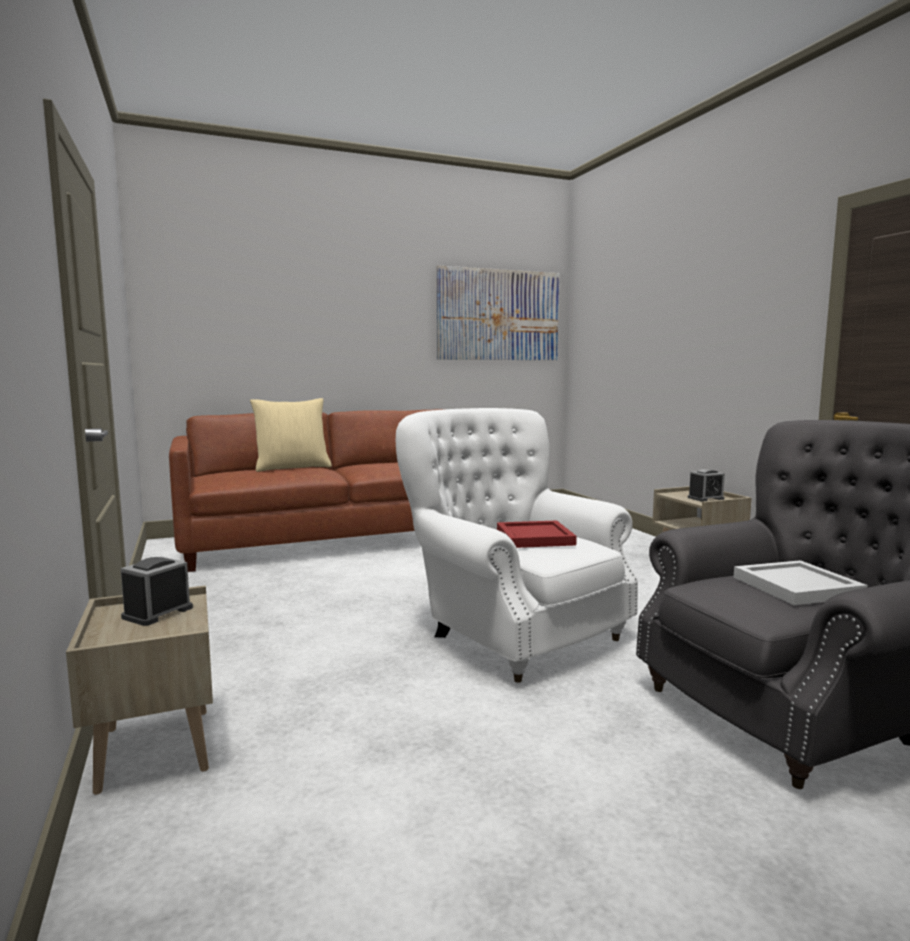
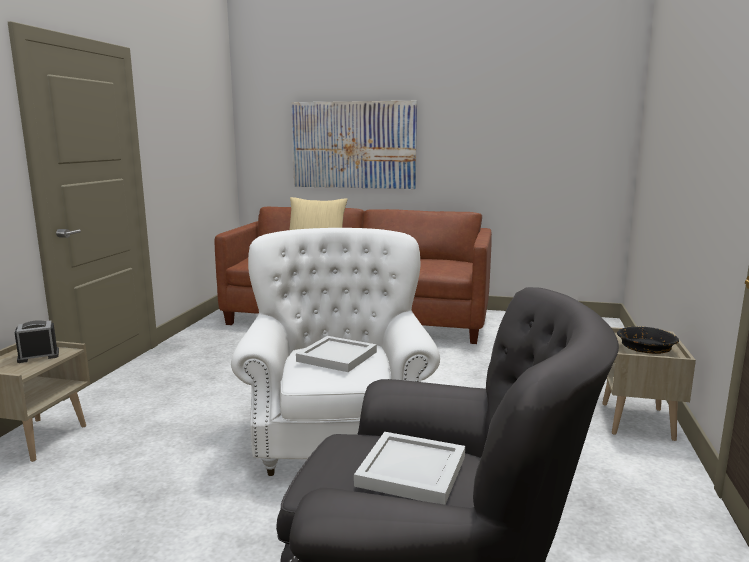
camera: 35 degrees right, 5 degrees up
(498, 315) = (552, 116): picture -> picture (353, 145)
(534, 538) = (335, 357): red tray -> white tray
(705, 498) = (646, 349): alarm clock -> black bowl

